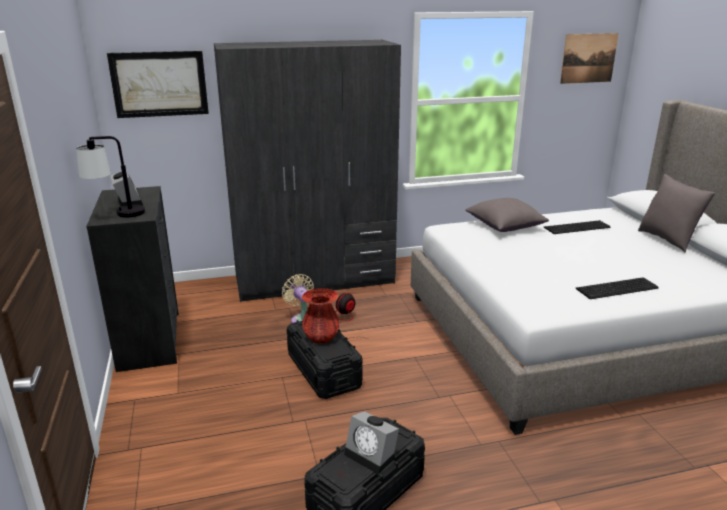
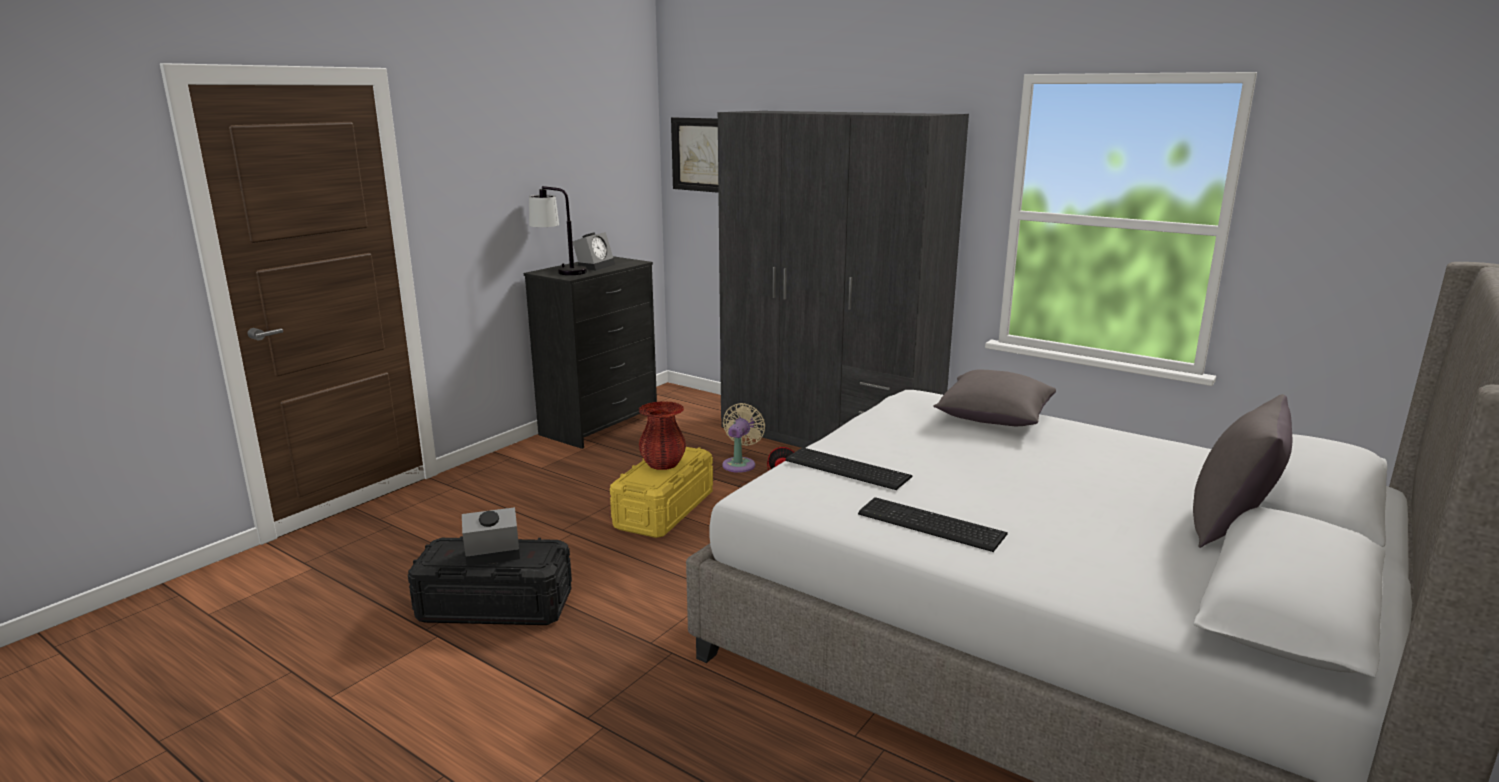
camera: 50 degrees right, 5 degrees down
(323, 371) = (664, 510): black storage box -> yellow storage box
(372, 455) = (491, 556): alarm clock -> alarm clock turned 75 degrees clockwise
(578, 228) = (1105, 456): keyboard -> keyboard (847, 469)
(588, 58) = (1398, 169): picture -> none

